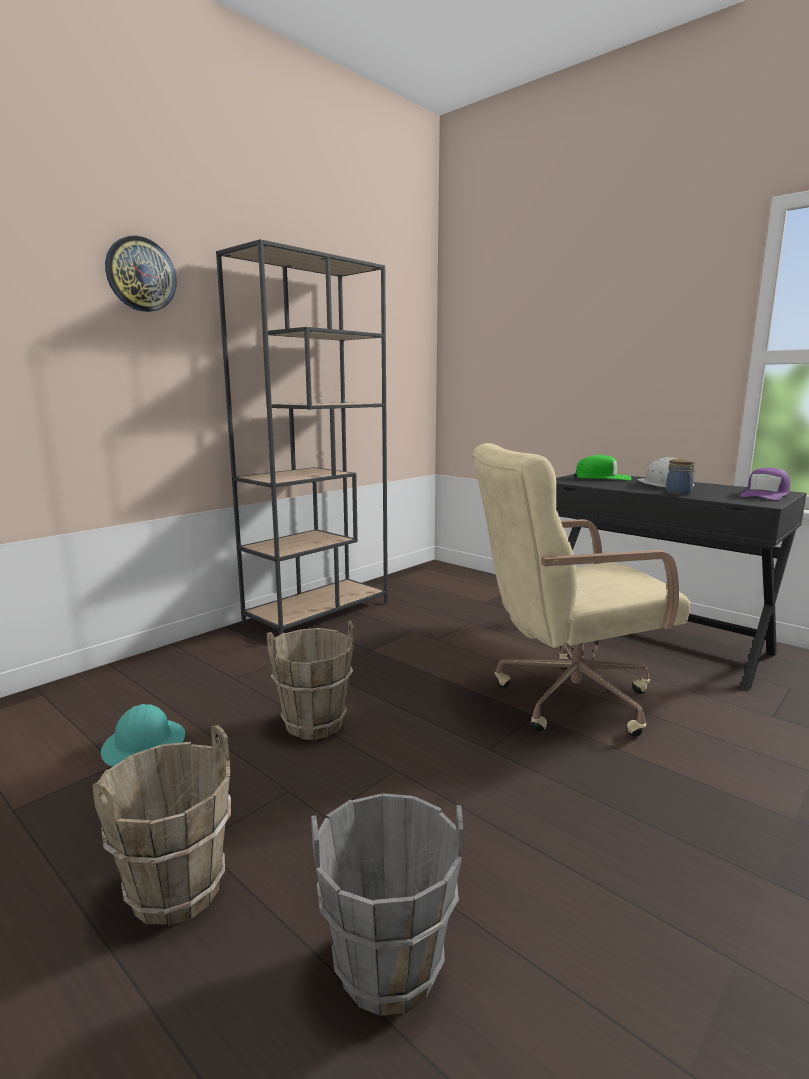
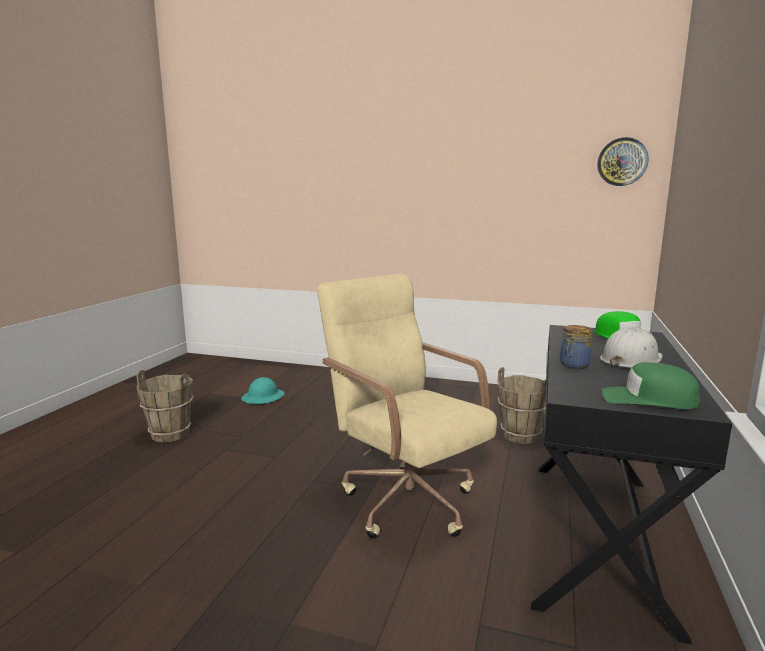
camera: 65 degrees right, 0 degrees up
(140, 274) = (366, 151): wall clock -> wall clock (622, 162)
(314, 723) = (307, 425): brown bucket -> brown bucket (521, 435)
(318, 613) = (453, 389): bookcase -> none
(388, 966) = (133, 485): grey bucket -> none
(765, 495) = (648, 399): purple cap -> green cap

